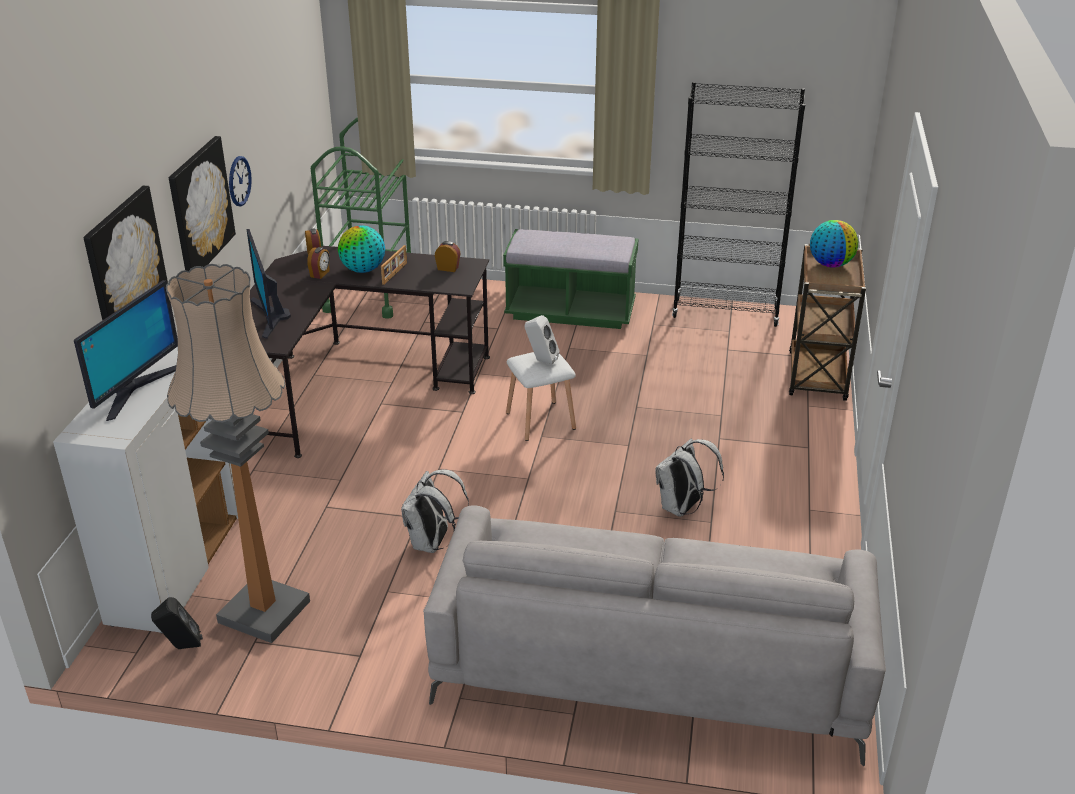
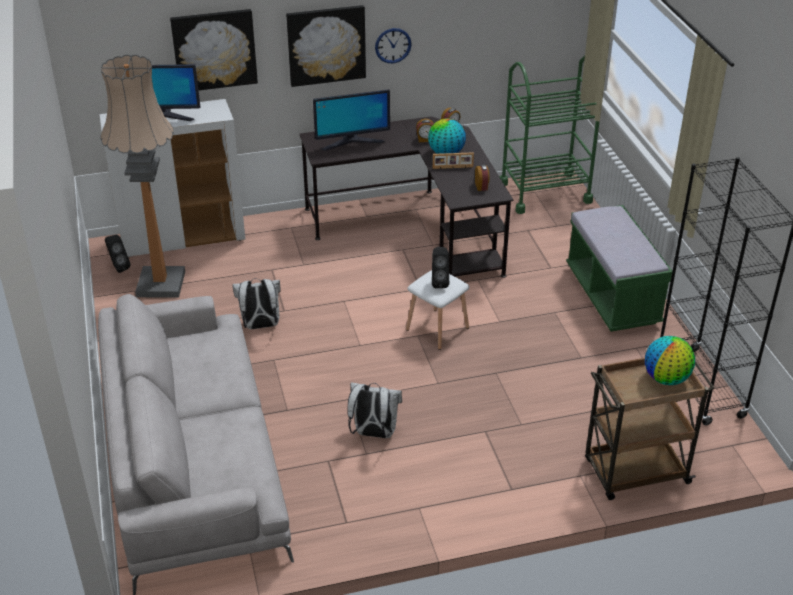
camera: 65 degrees right, 5 degrees up
(270, 317) = (351, 142): monitor -> monitor turned 150 degrees counterclockwise
(541, 361) = (439, 282): white speaker -> black speaker

